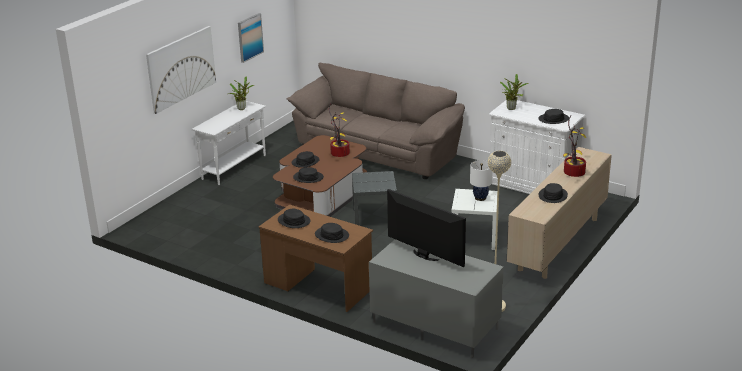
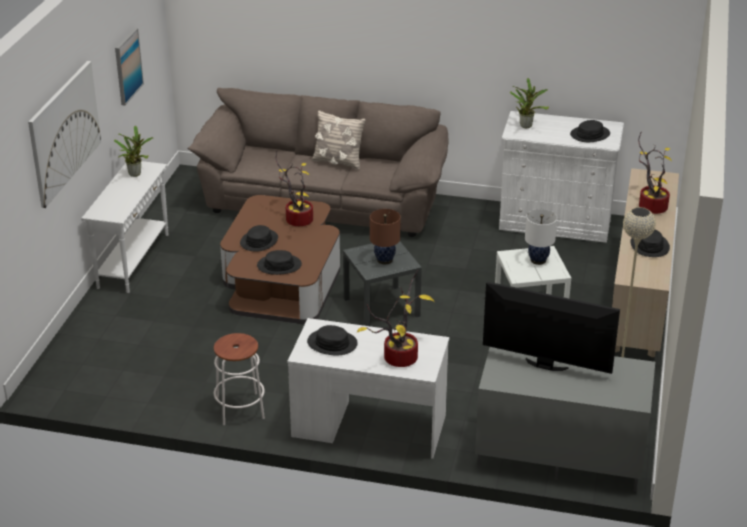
camera: 20 degrees left, 5 degrees up
(243, 261) = (240, 408): none -> white stool
(318, 286) = (369, 426): brown desk -> white desk
(332, 235) = (400, 356): black hat -> potted plant
(375, 182) = (385, 260): none -> brown table lamp
(386, 121) = (338, 162): none -> beige pillow

